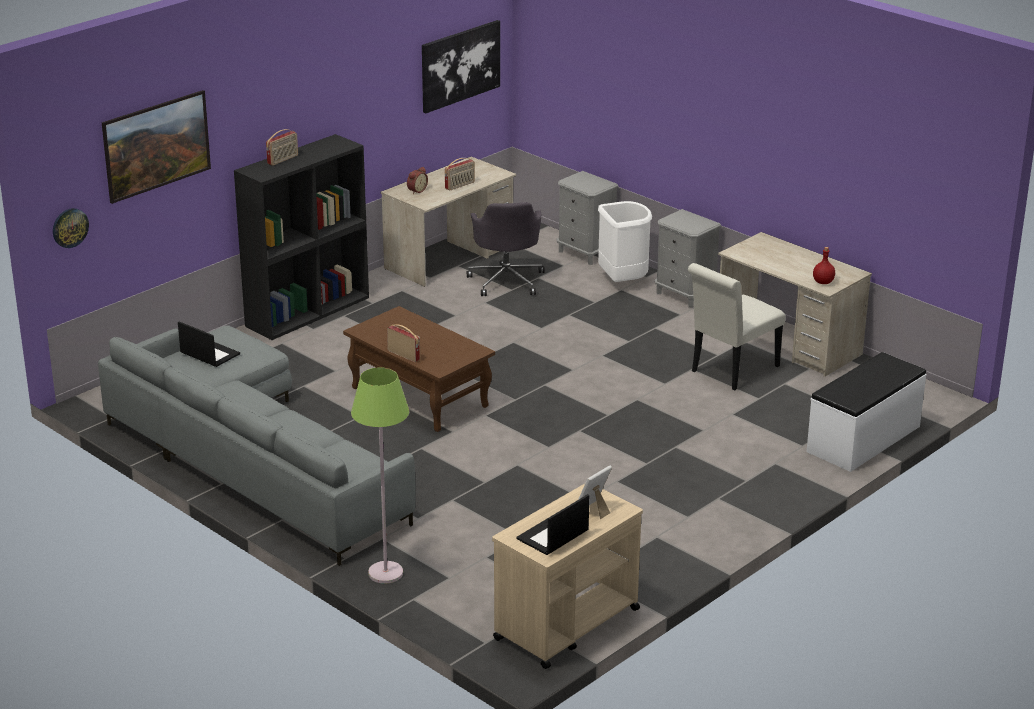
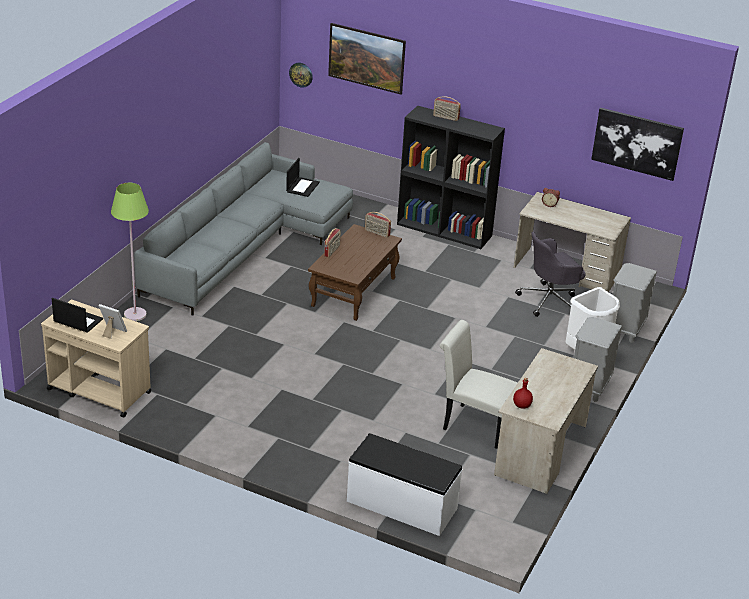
camera: 70 degrees right, 5 degrees up
(460, 185) = (573, 220): radio -> radio (377, 233)

